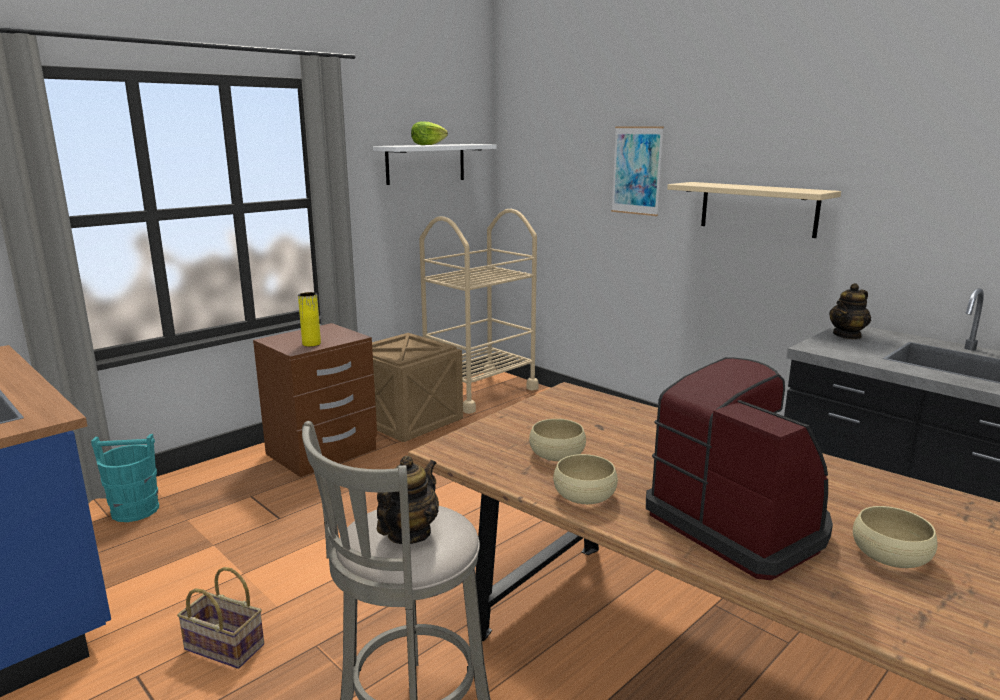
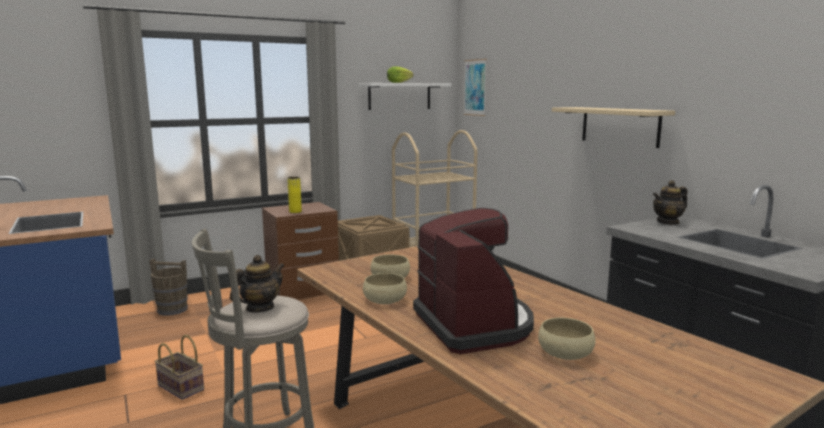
camera: 15 degrees right, 5 degrees down
(135, 510) = (172, 310): turquoise bucket -> brown bucket
(637, 170) = (541, 100): picture -> picture (475, 87)

